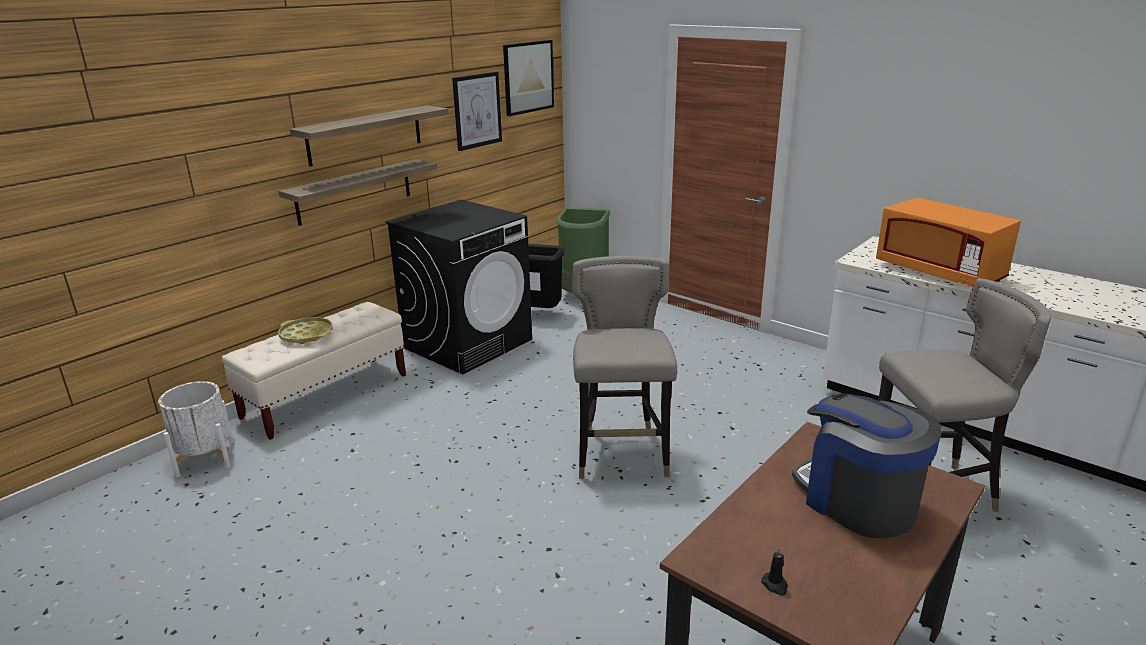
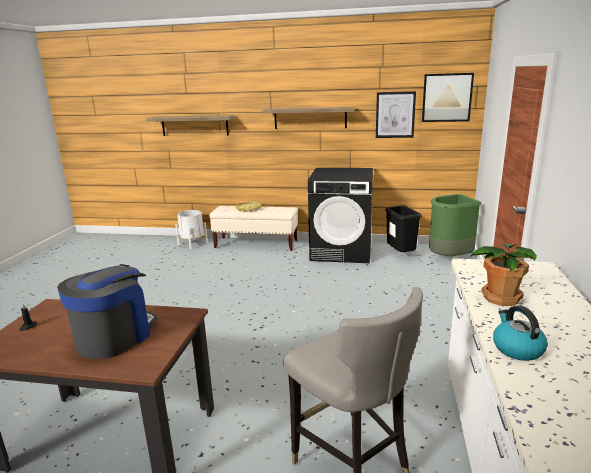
camera: 60 degrees right, 5 degrees down
(354, 191) = (299, 147): shelf -> shelf (194, 125)
(621, 452) = (279, 322): grey stool -> none
(939, 272) = (499, 298): orange microwave -> potted plant
(1033, 295) = (516, 349): none -> kettle

